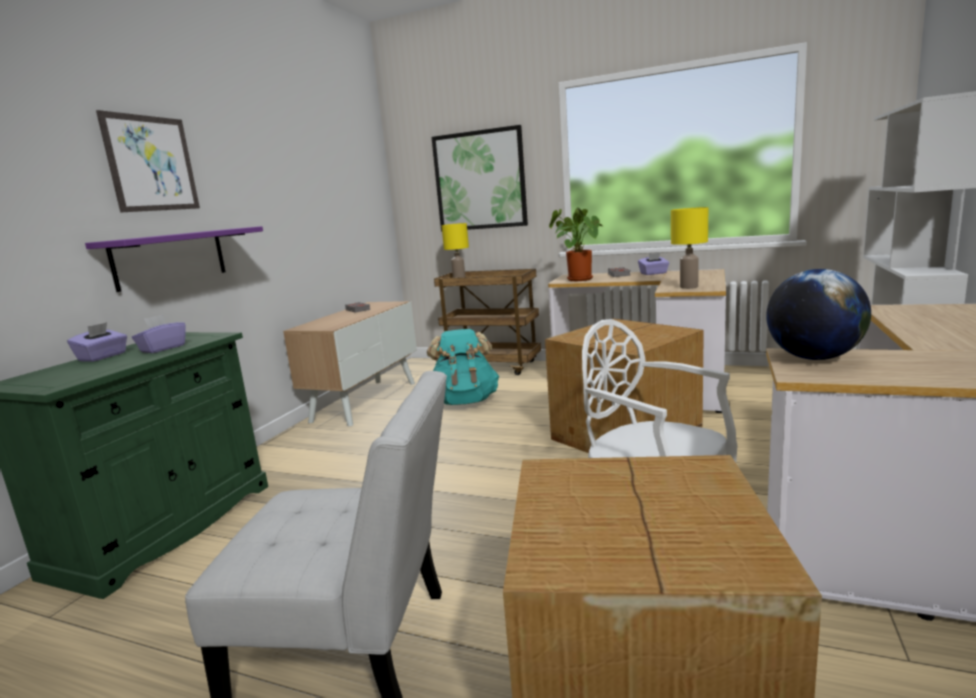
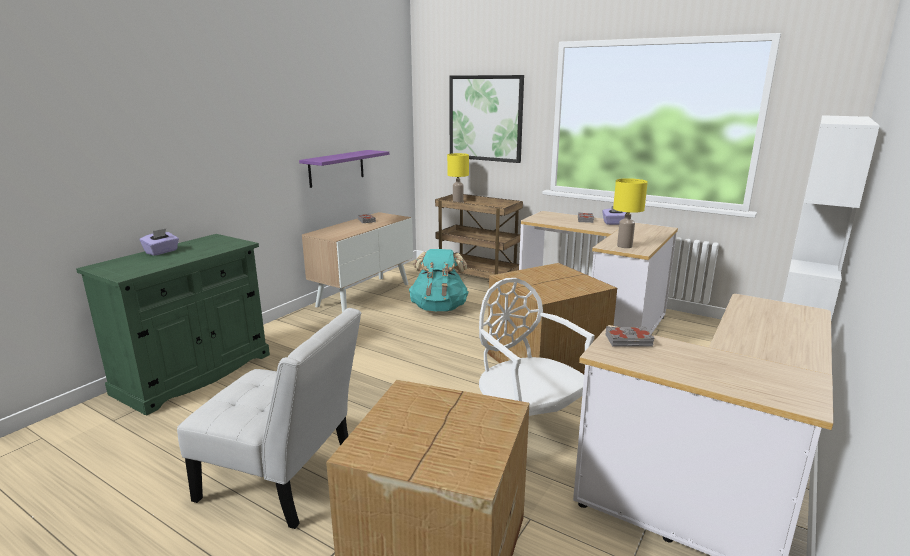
camera: 10 degrees right, 5 degrees up
(151, 163) = (209, 108): picture -> none
(162, 348) = (201, 250): purple tissue box -> none
(170, 258) = (217, 178): purple shelf -> purple shelf (336, 168)
(577, 279) = (547, 219): potted plant -> none
(814, 358) = (628, 341): globe -> grey book

